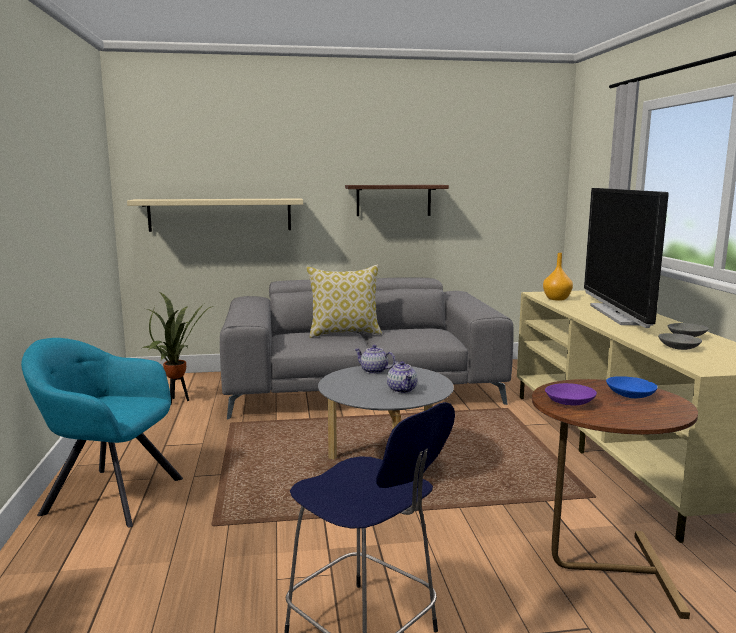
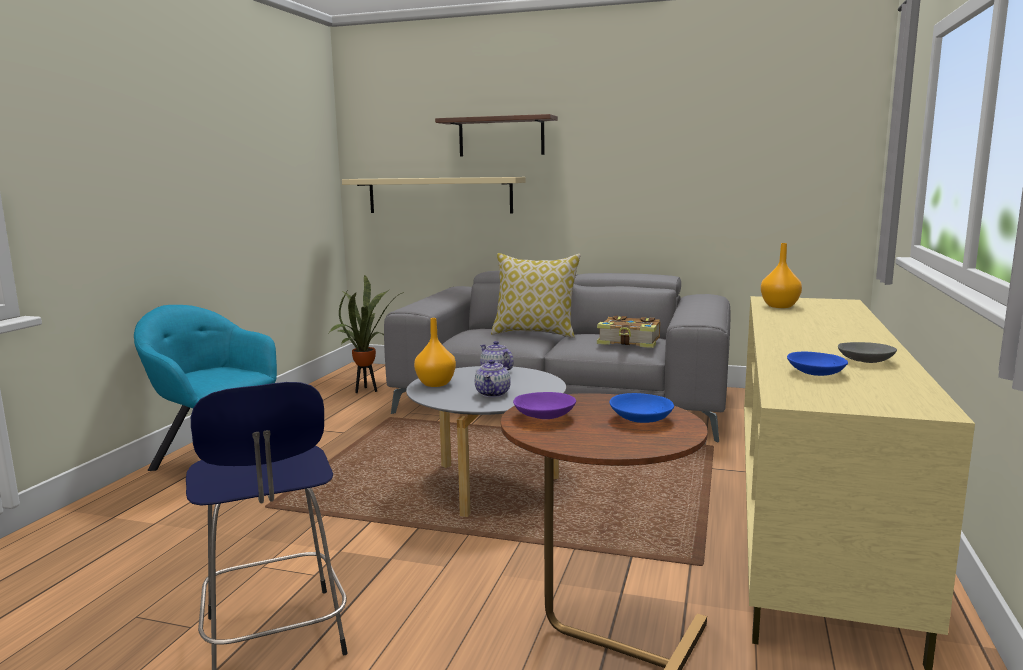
camera: 25 degrees right, 0 degrees up
(343, 387) = (436, 384): none -> orange vase
(393, 200) = (633, 178): shelf -> shelf (501, 137)
(429, 334) = (630, 342): none -> book
(619, 314) = (825, 329): television -> none
(679, 347) = (816, 373): grey bowl -> blue bowl

